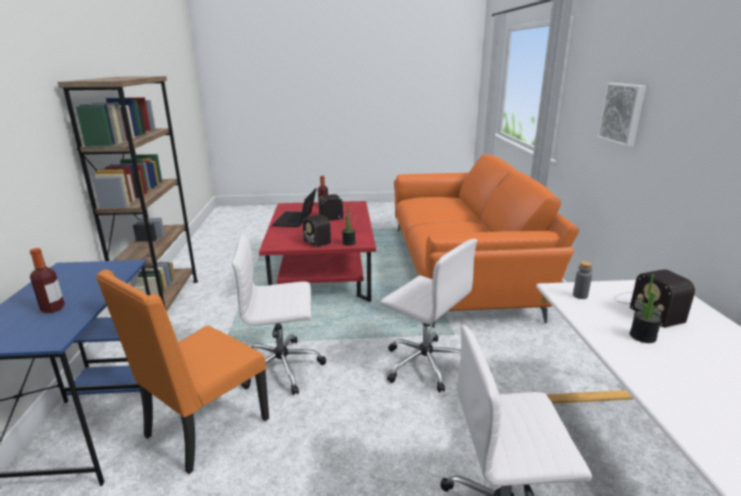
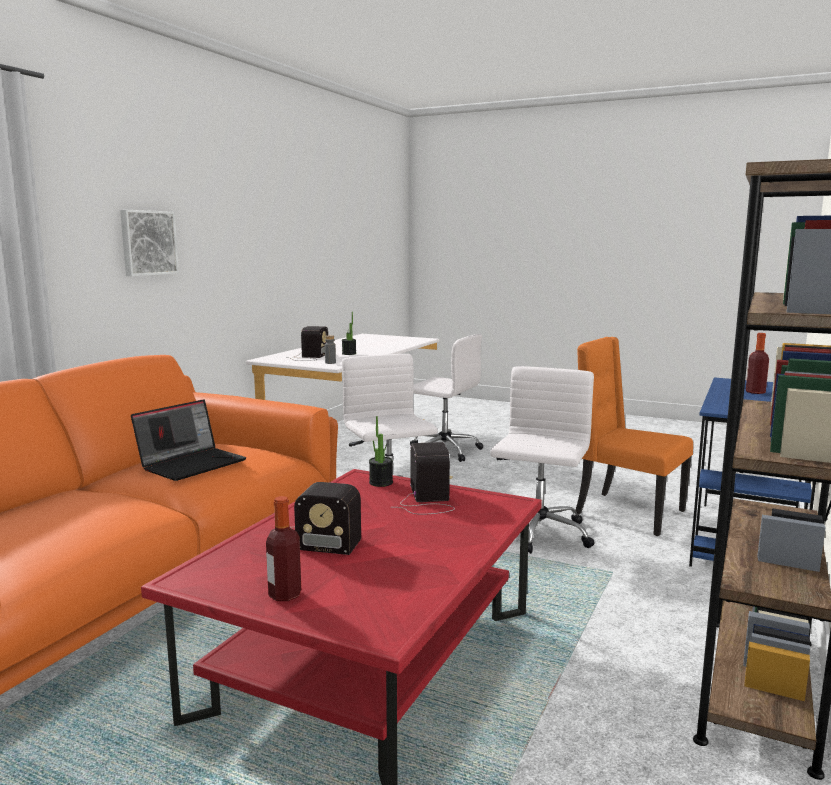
camera: 150 degrees left, 10 degrees down
(204, 429) = (626, 512): orange chair -> orange chair turned 120 degrees counterclockwise
(283, 367) = (537, 533): white office chair -> white office chair turned 90 degrees counterclockwise
(296, 220) = (416, 554): laptop -> laptop (192, 463)

